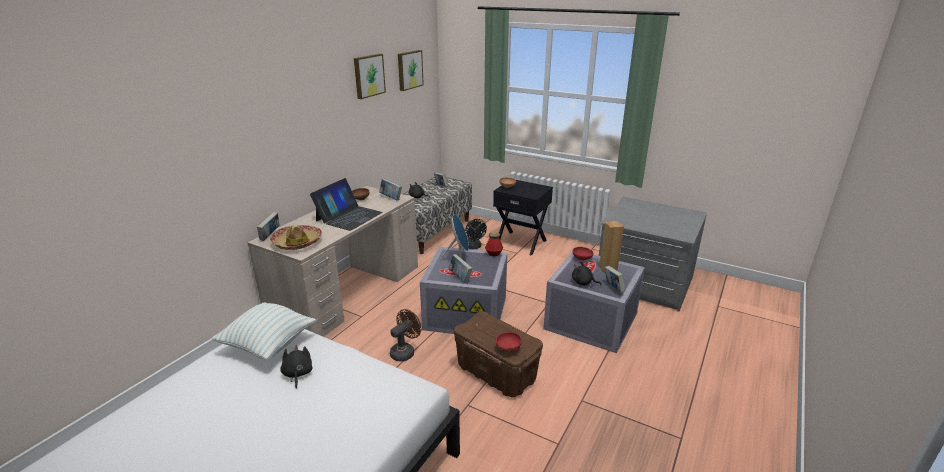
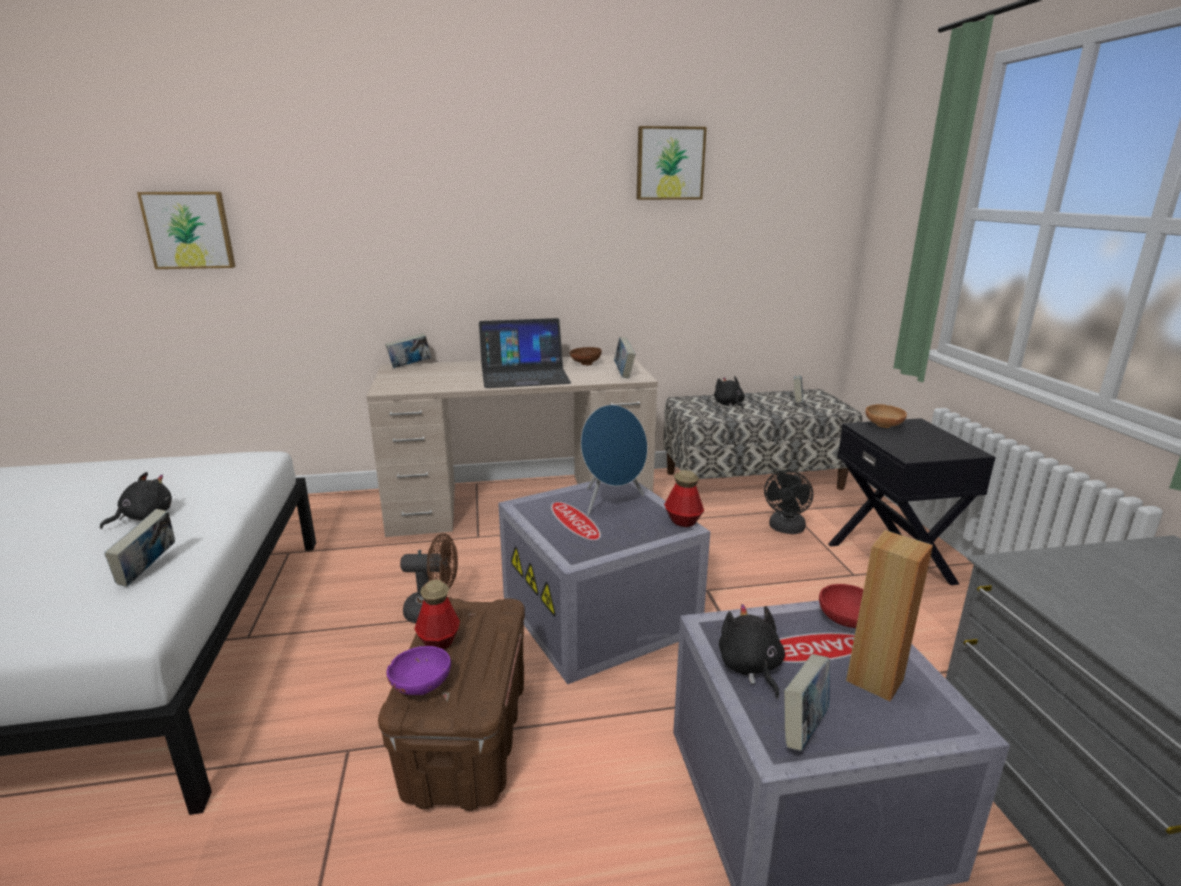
camera: 50 degrees right, 5 degrees down
(268, 345) = (208, 476): pillow -> none
(297, 242) = (411, 380): hat -> none
(409, 70) = (780, 171): picture -> picture (189, 230)
(460, 278) = (556, 526): book -> book (149, 571)
(486, 336) = (438, 641): none -> bottle
(507, 348) = (421, 685): red bowl -> purple bowl

